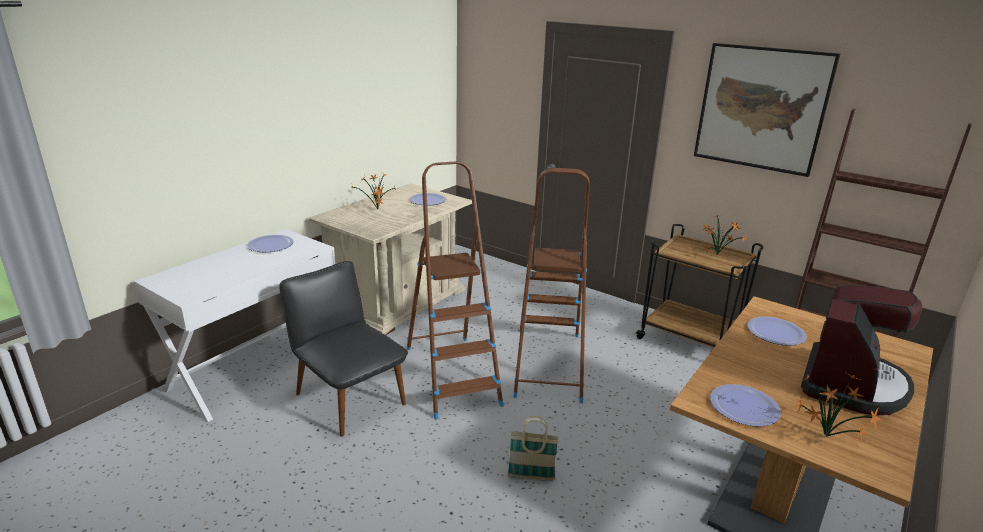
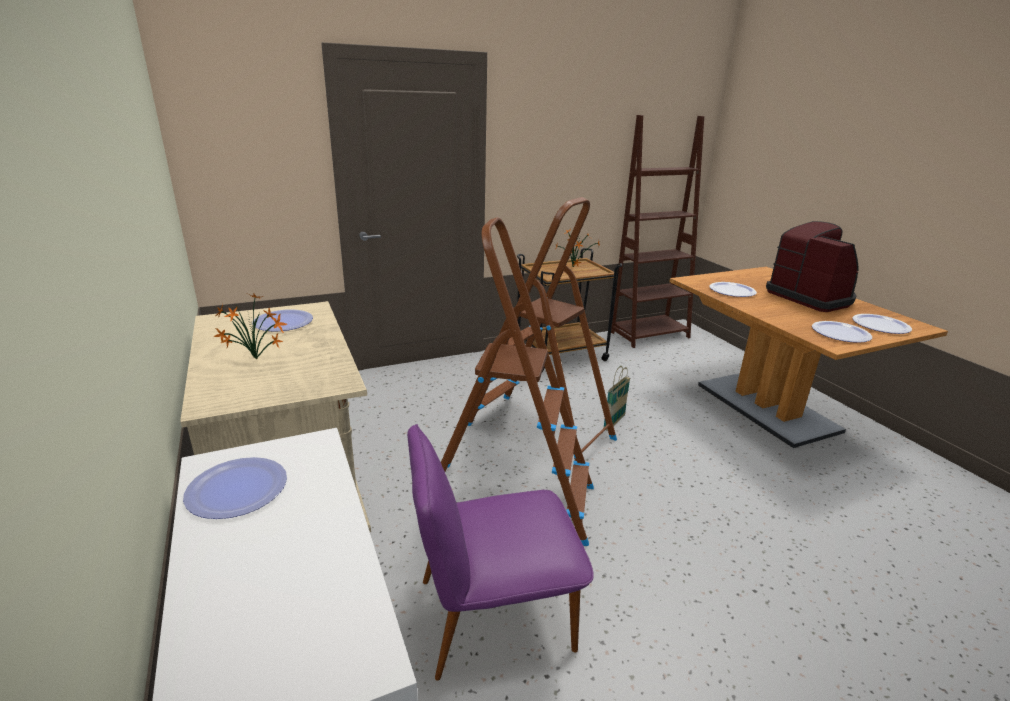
camera: 60 degrees left, 0 degrees up
(350, 399) = (495, 614): black chair -> purple chair
(531, 477) = (713, 513): basket -> basket (614, 422)
(761, 108) = (572, 125): picture -> none
(827, 438) = (880, 325): potted plant -> plate

